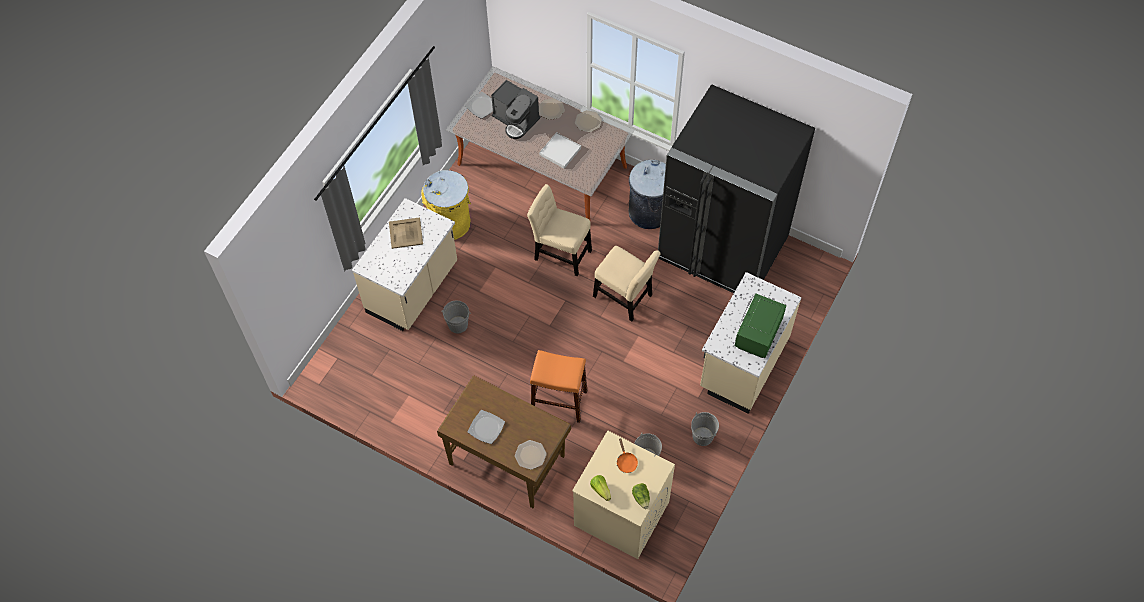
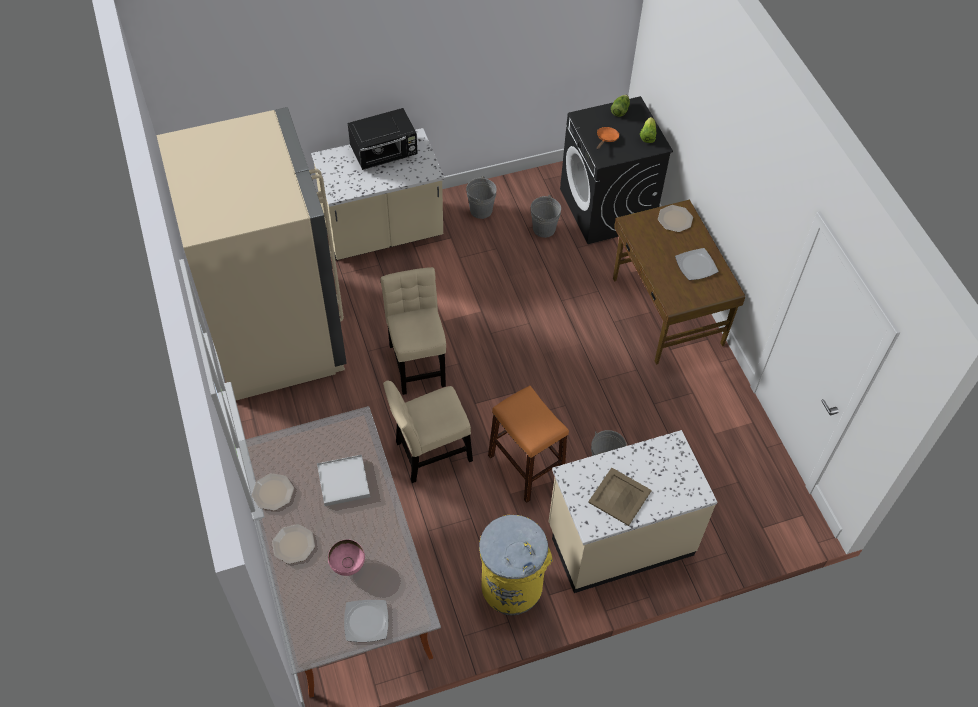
camera: 140 degrees left, 5 degrees down
(516, 120) = (347, 565): coffee machine -> pink bowl
(559, 402) = (574, 321): orange stool -> orange stool (525, 467)
(560, 253) = (430, 453): beige chair -> beige chair turned 90 degrees clockwise
(620, 513) = (607, 208): beige washing machine -> black washing machine
(648, 212) = (298, 423): grey trash can -> none
(723, 248) = (275, 334): black fridge -> beige fridge
(757, 334) = (385, 154): green microwave -> black microwave

